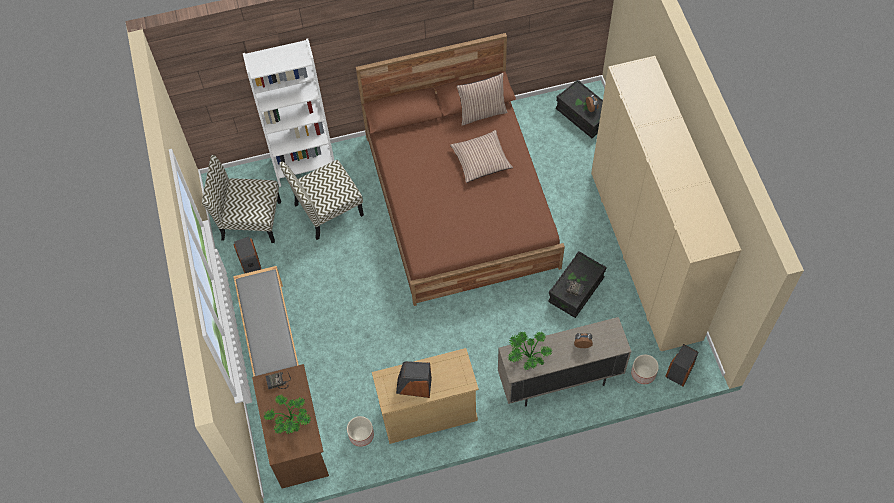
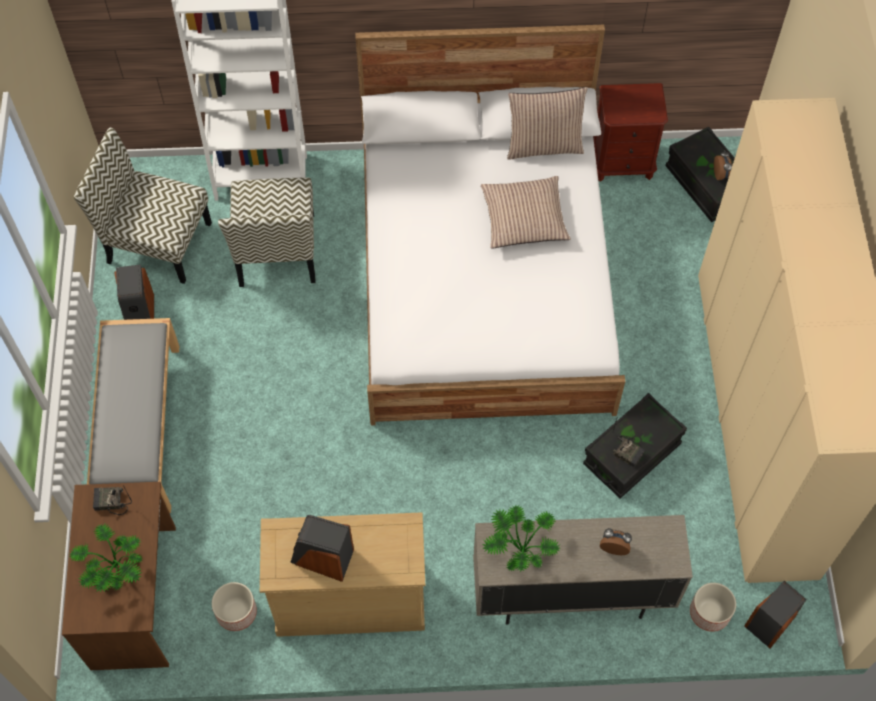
camera: 10 degrees right, 0 degrees up
(327, 210) = (277, 251): chair -> chair turned 75 degrees counterclockwise
(461, 200) = (485, 276): brown bed -> white bed
(529, 112) = (622, 163): none -> brown nightstand

